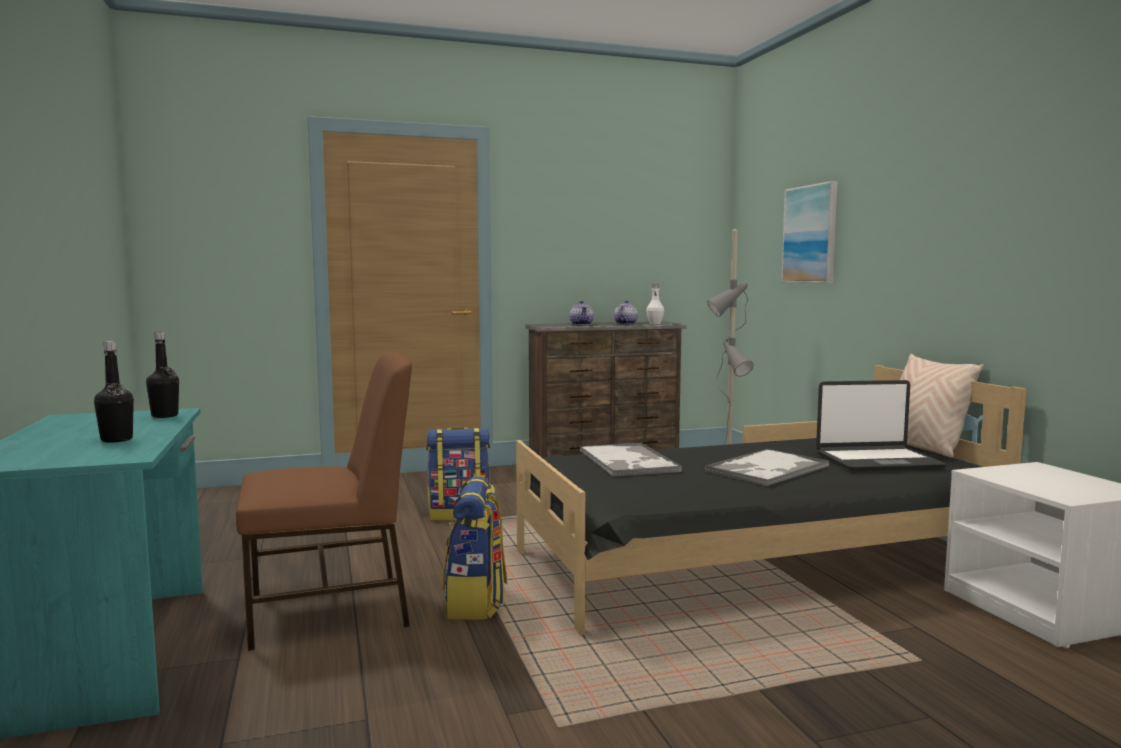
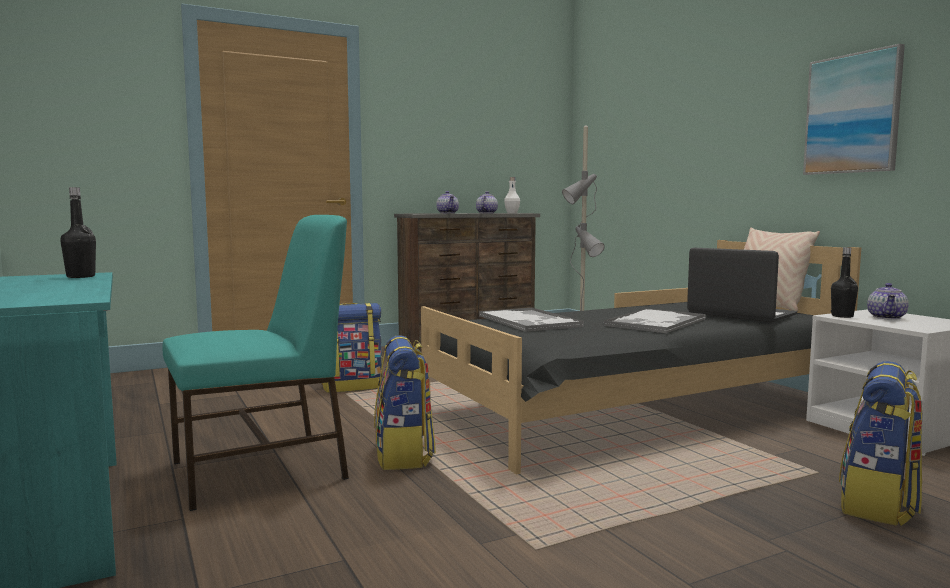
camera: 10 degrees left, 0 degrees up
(116, 439) = (48, 290): black bottle -> black bottle (842, 316)
(332, 609) = (262, 470): brown chair -> turquoise chair
(810, 234) = (651, 131): picture -> picture (852, 114)
(877, 461) = (740, 315): laptop -> laptop turned 120 degrees counterclockwise
(972, 709) = (879, 505): none -> backpack
(1042, 478) = (887, 317): none -> teapot

